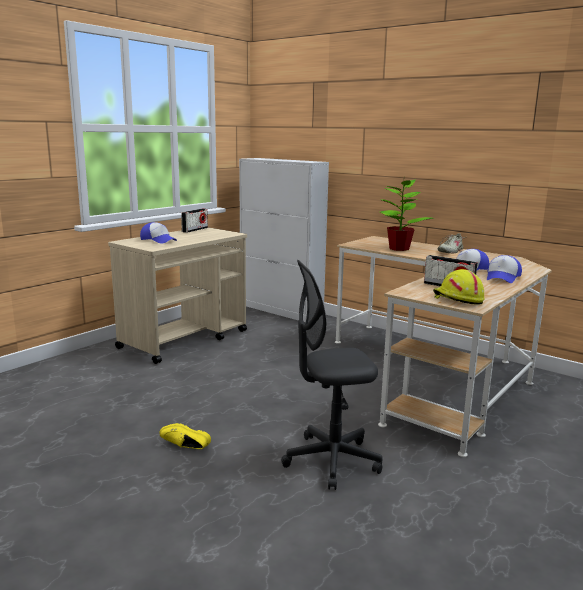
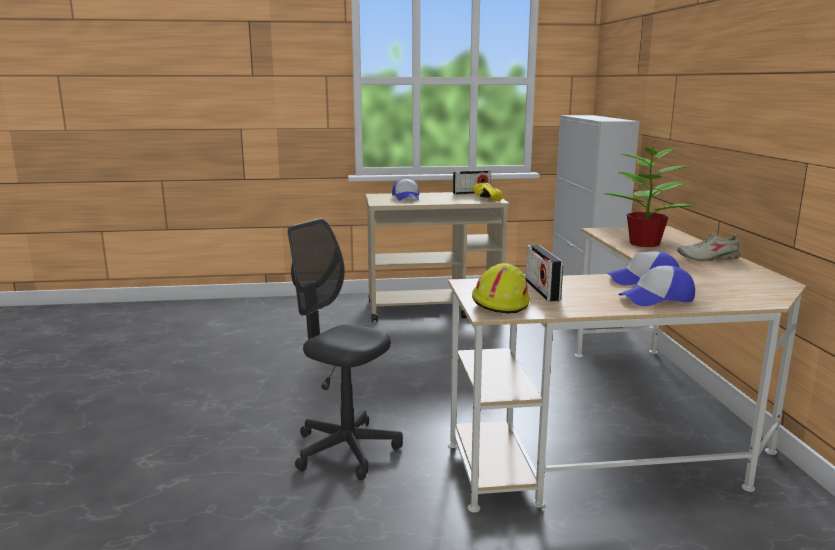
camera: 45 degrees right, 0 degrees up
(184, 447) = (270, 390): yellow shoe -> yellow shoe (484, 199)

